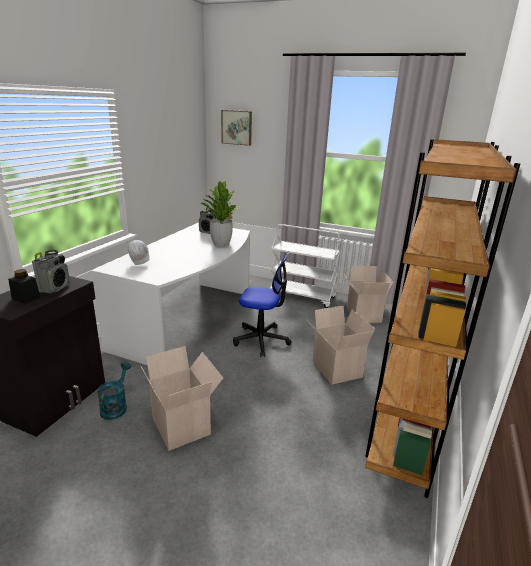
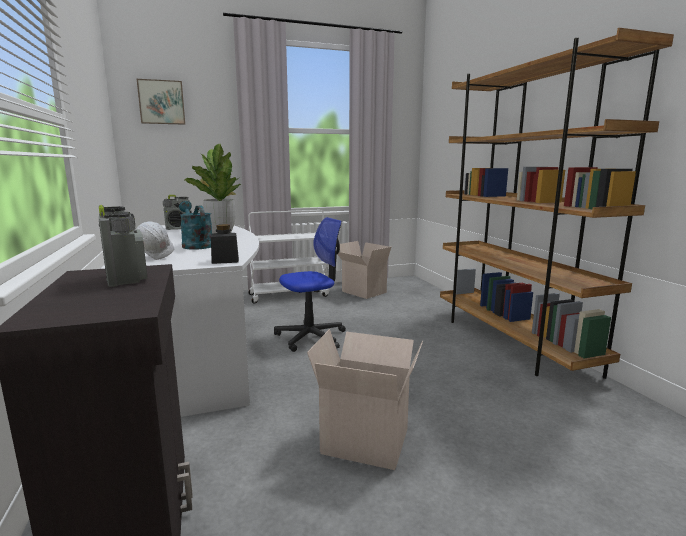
camera: 40 degrees left, 10 degrees down
(26, 298) = (103, 295): black jar -> black jar (225, 260)
(116, 406) = (249, 471): turquoise watering can -> turquoise watering can (195, 245)
(335, 369) = (411, 333): cardboard box -> none

